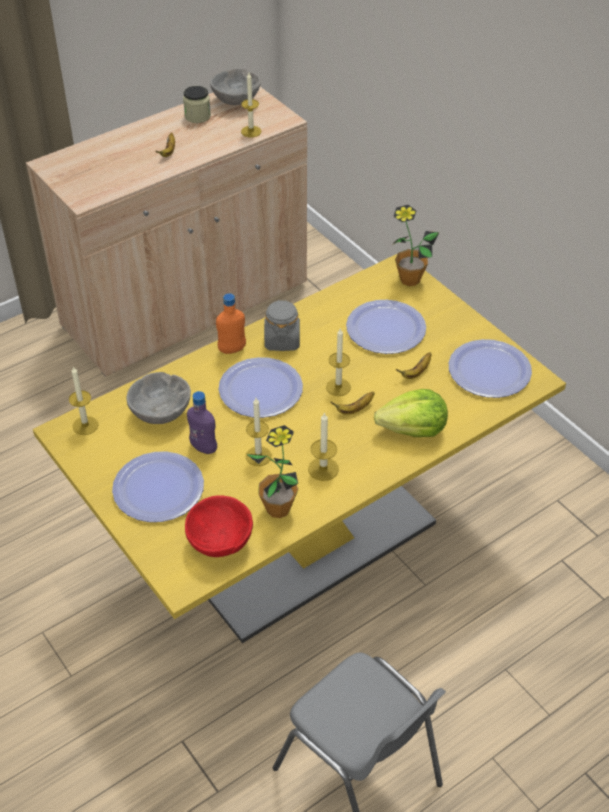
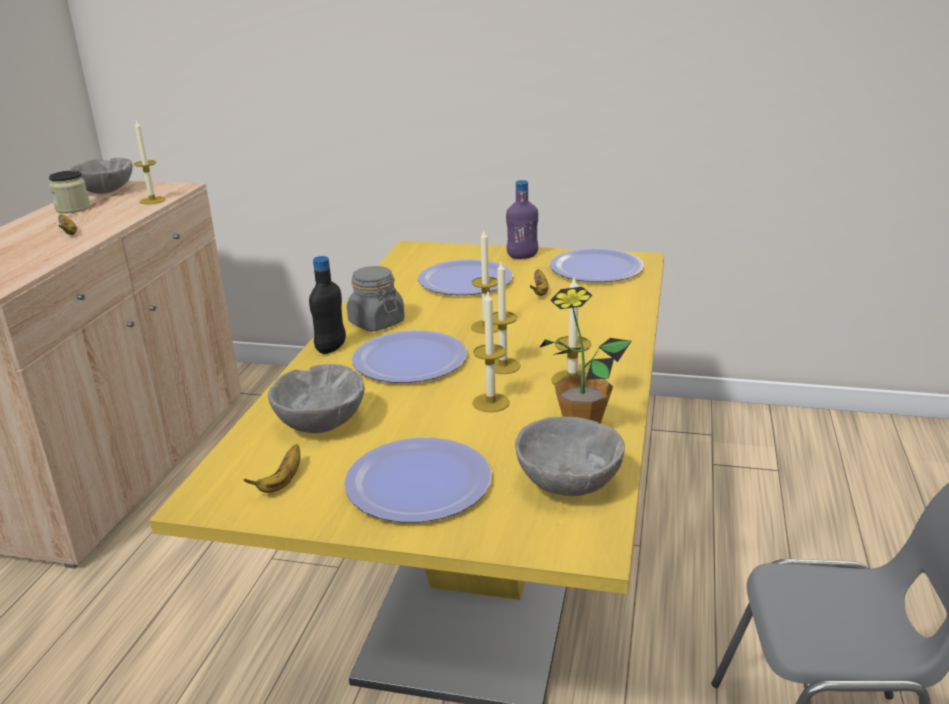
camera: 40 degrees left, 20 degrees down
(85, 425) = (230, 479): candle -> candle (503, 366)
(204, 448) = (418, 425): purple bottle -> purple bottle (522, 256)
(221, 542) = (570, 485): red bowl -> grey bowl
(232, 349) = (331, 348): orange bottle -> black bottle
(354, 409) = (527, 333): banana -> banana (282, 482)
(409, 280) = (436, 250): potted plant -> none
(413, 429) = (602, 321): lettuce -> none

